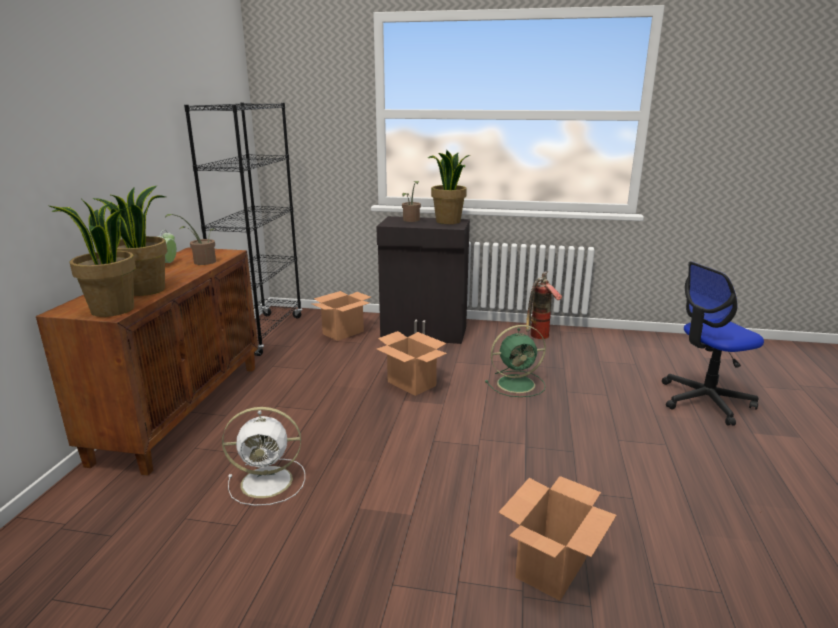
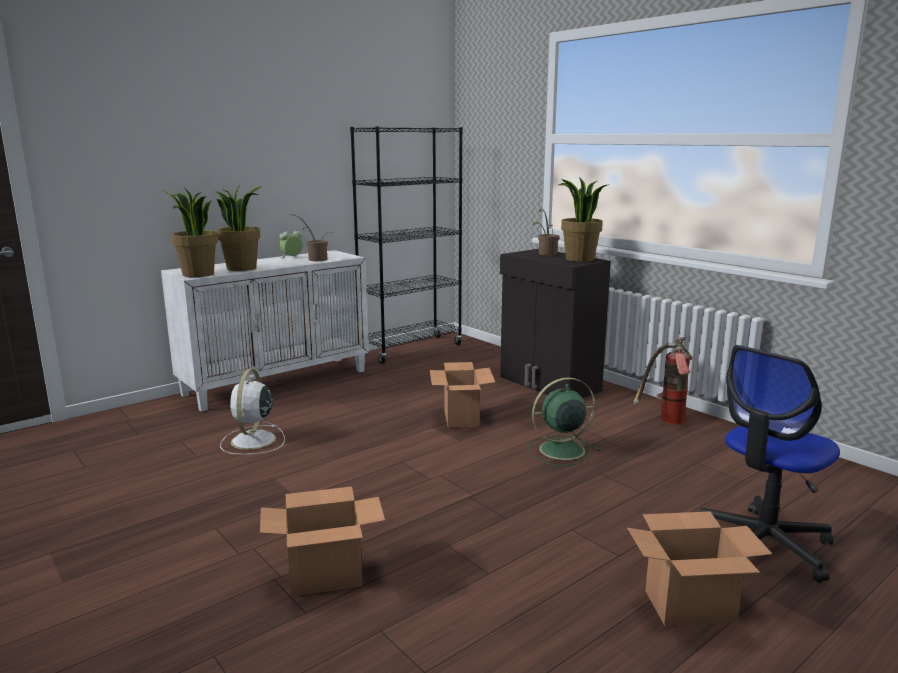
camera: 40 degrees right, 5 degrees down
(181, 409) = (277, 382): brown cabinet -> white cabinet
(269, 481) = (253, 441): white fan -> white fan turned 60 degrees clockwise
(343, 332) = (475, 365): cardboard box -> cardboard box (690, 606)
(517, 384) = (560, 450): green fan -> green fan turned 135 degrees clockwise
(705, 401) = (763, 543): office chair -> office chair turned 60 degrees counterclockwise

